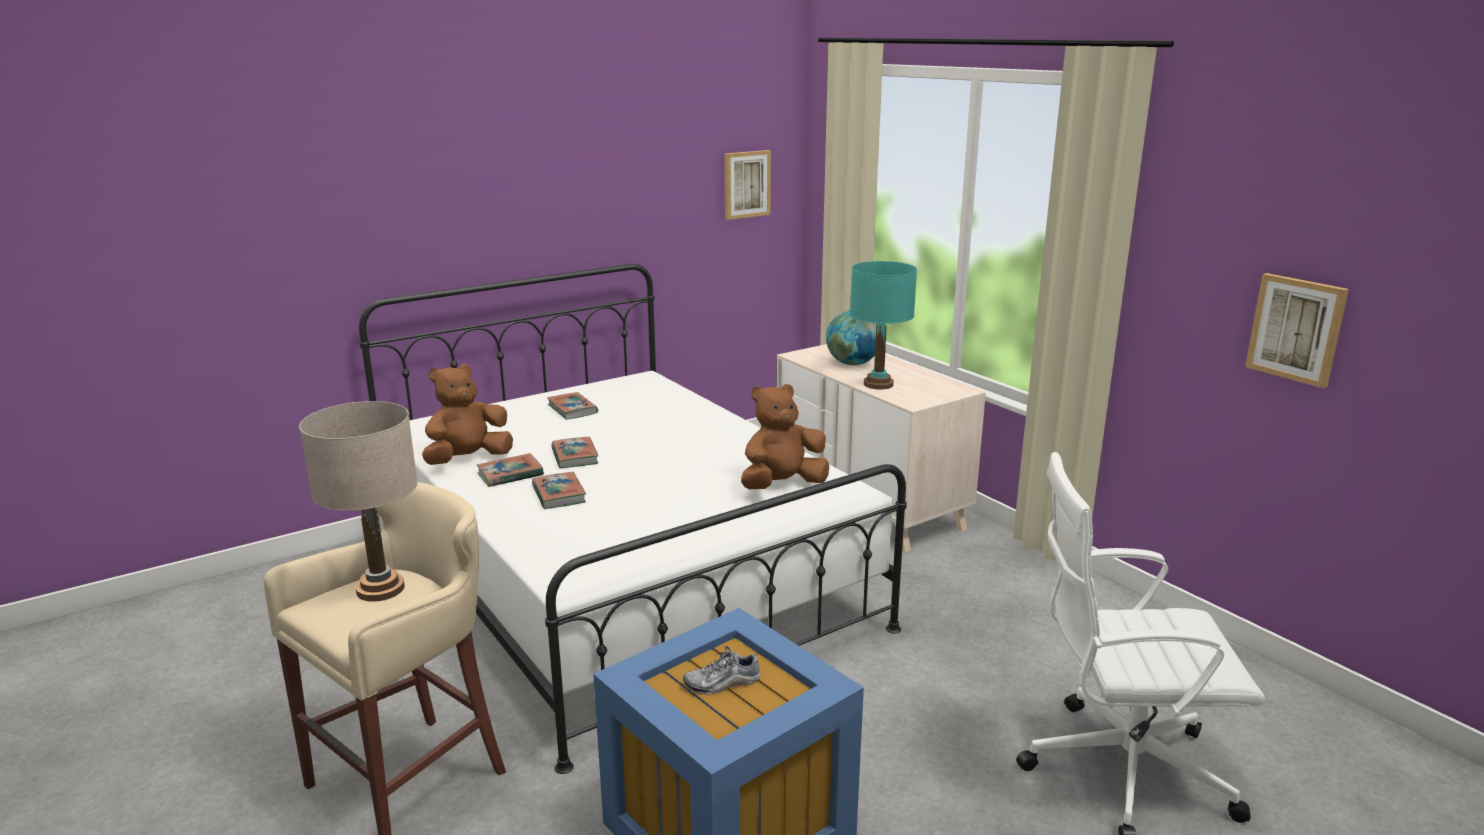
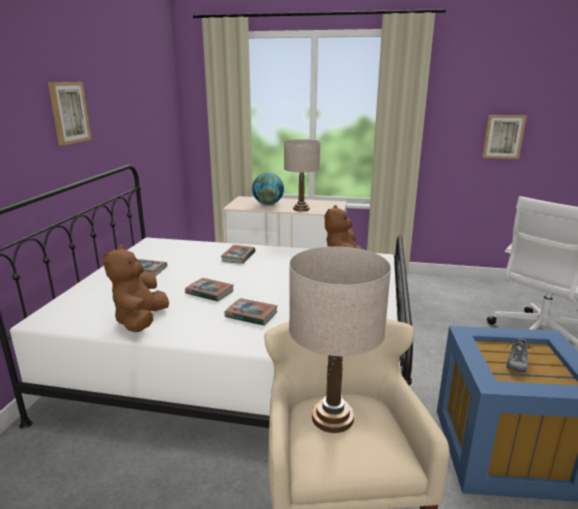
camera: 45 degrees left, 0 degrees up
(510, 474) = (193, 317): book -> book (238, 257)
(746, 184) = (160, 110): picture -> picture (69, 112)
(878, 384) = (301, 209): turquoise table lamp -> beige table lamp

